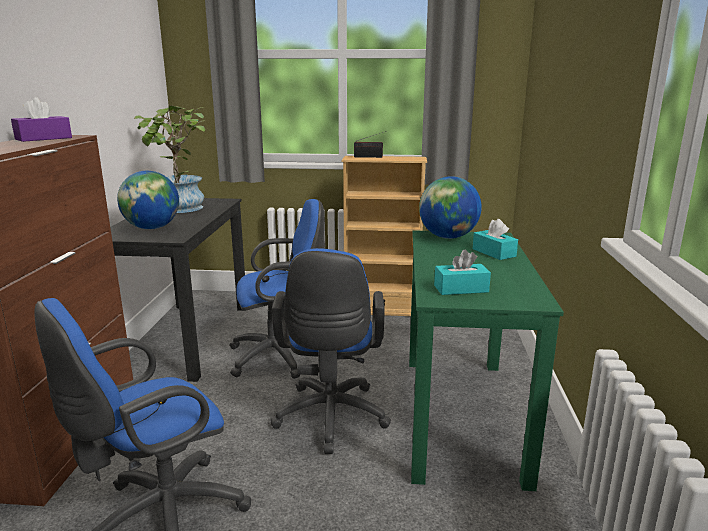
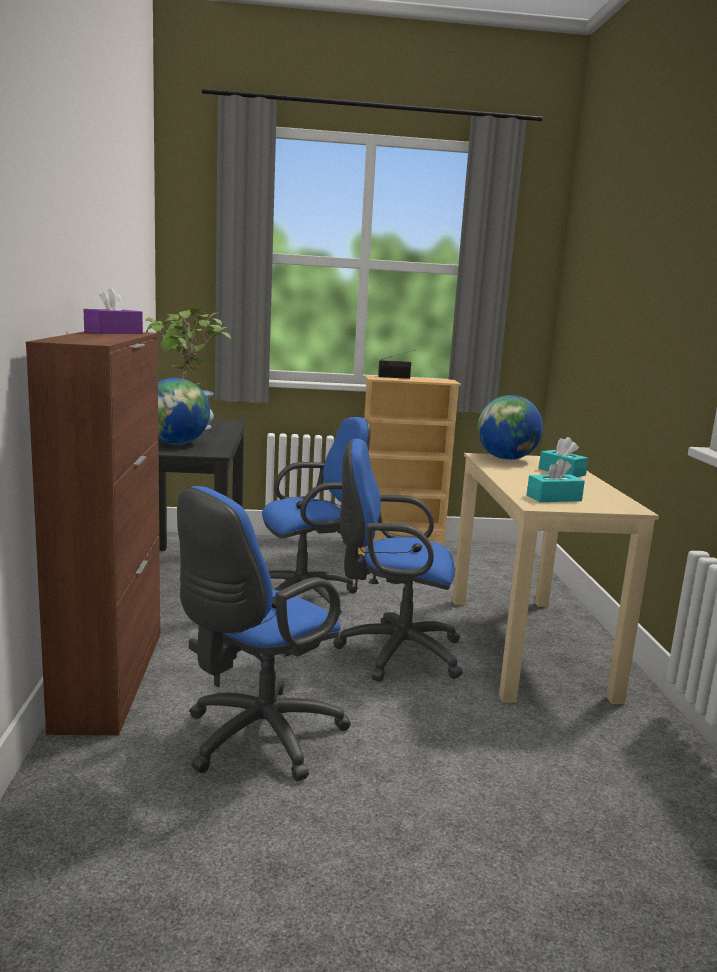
camera: 10 degrees left, 5 degrees down
(330, 420) = (393, 652): blue office chair -> blue office chair turned 105 degrees clockwise
(461, 415) = (527, 645): green desk -> beige desk

